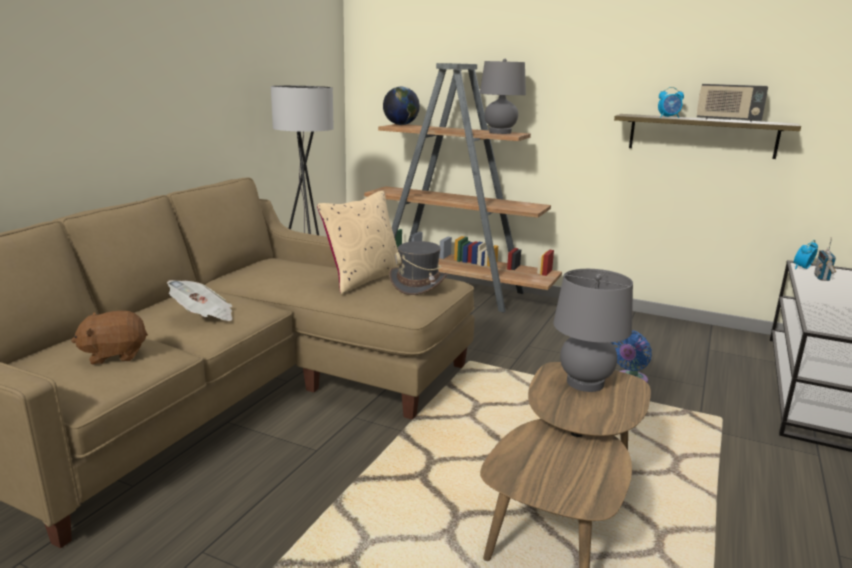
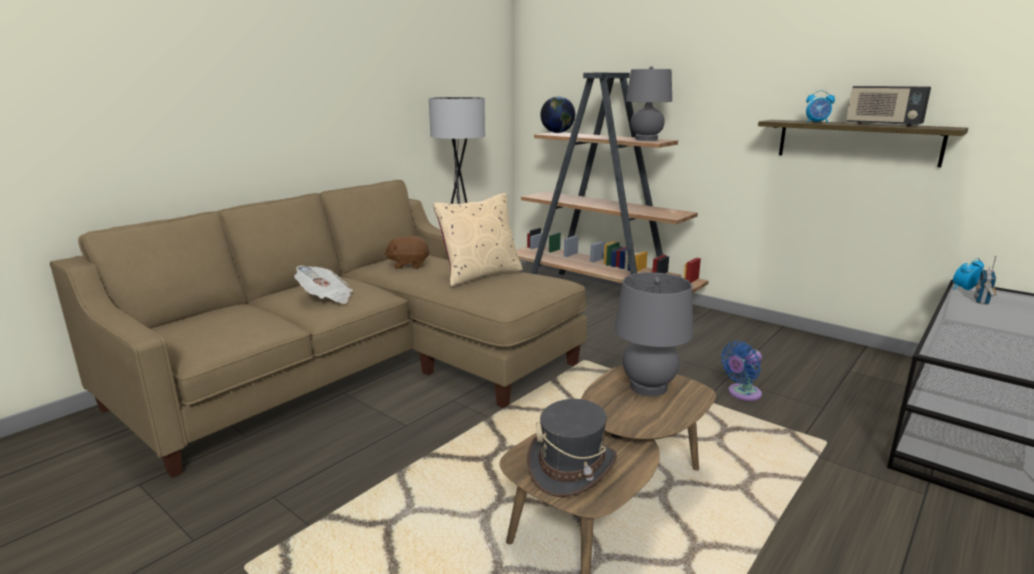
camera: 15 degrees right, 0 degrees up
(114, 355) = (237, 324): brown plush toy -> brown plush toy (408, 265)
(418, 284) = (526, 282): grey hat -> grey hat (572, 467)

